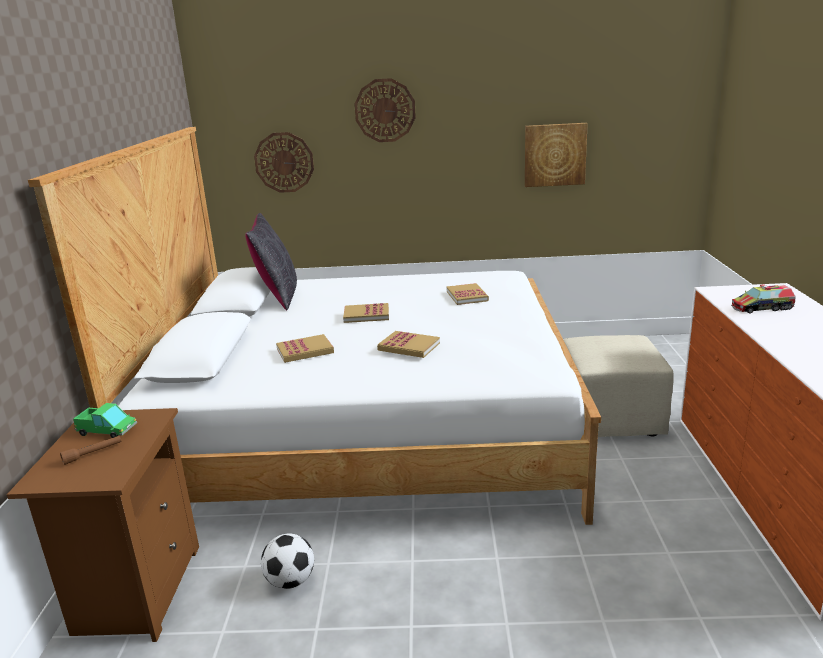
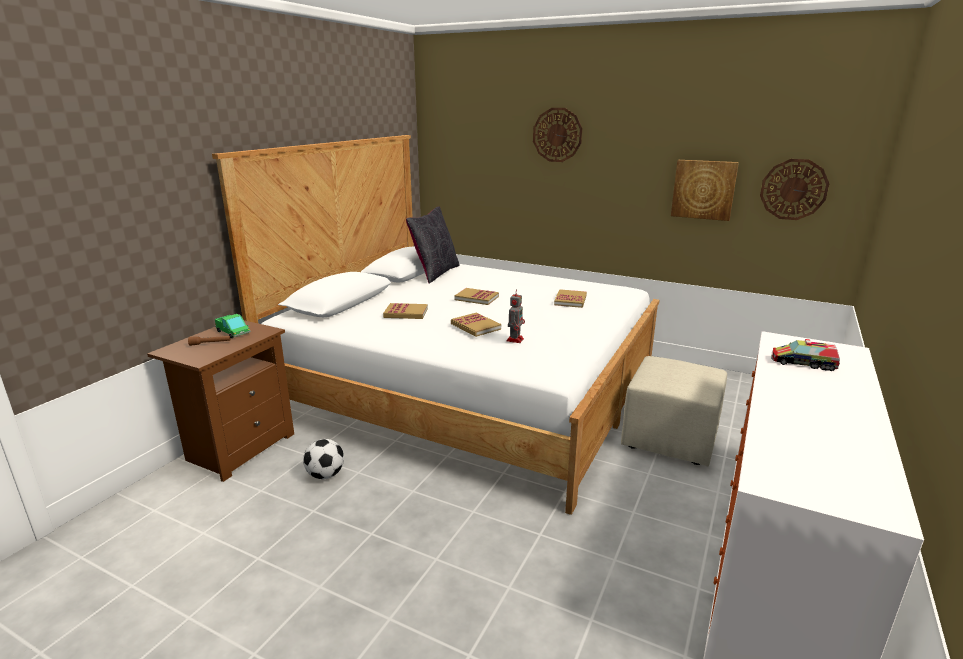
camera: 25 degrees right, 0 degrees up
(284, 162) = (476, 170): wall clock -> wall clock (793, 189)
(469, 350) = (515, 339): none -> toy robot

